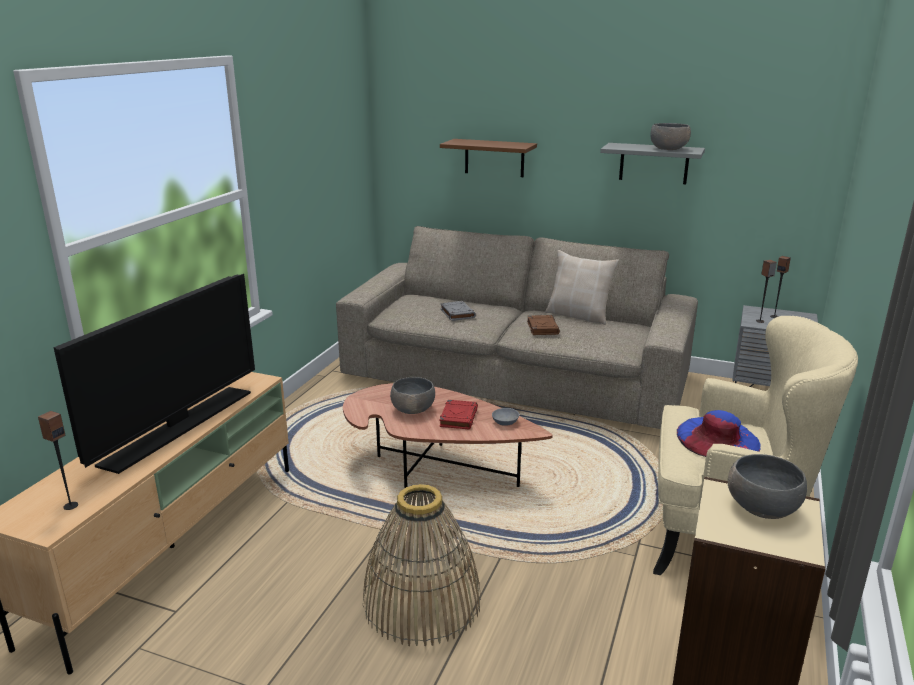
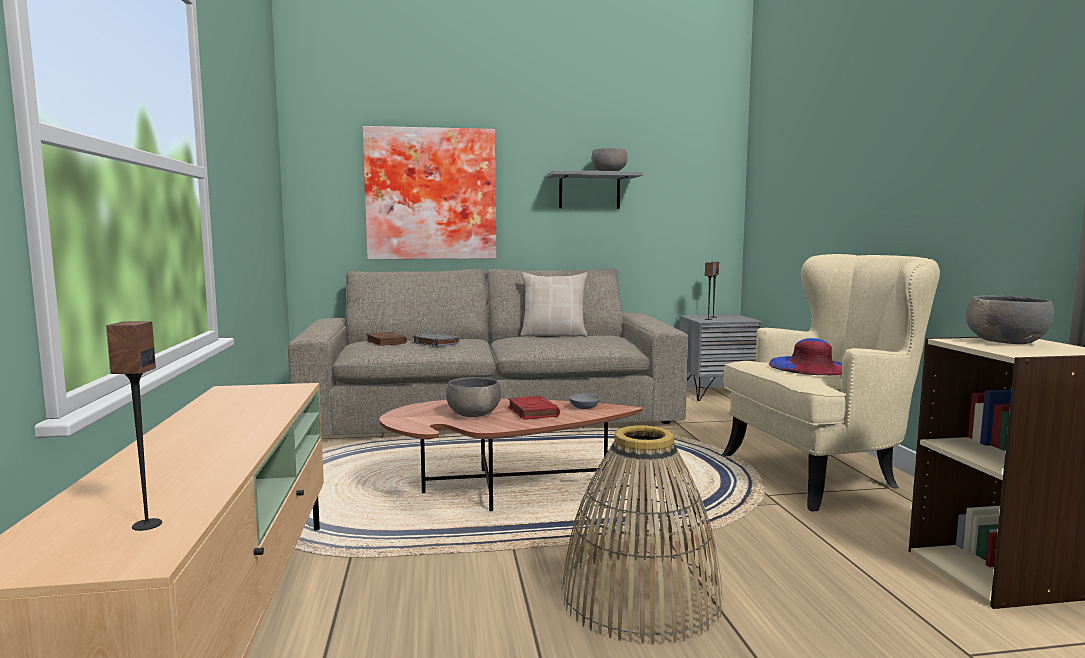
camera: 30 degrees left, 15 degrees down
(179, 427) = (230, 430): television -> none
(494, 158) = (431, 194): brown shelf -> picture
(542, 328) = (536, 341): brown book -> brown book (385, 342)

